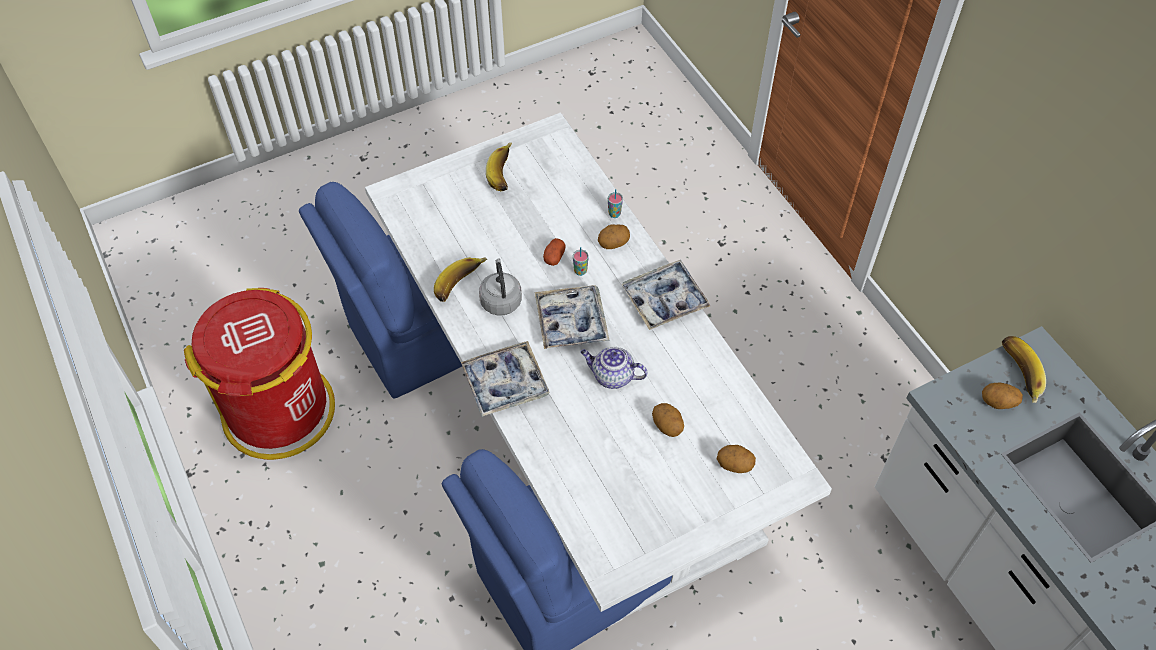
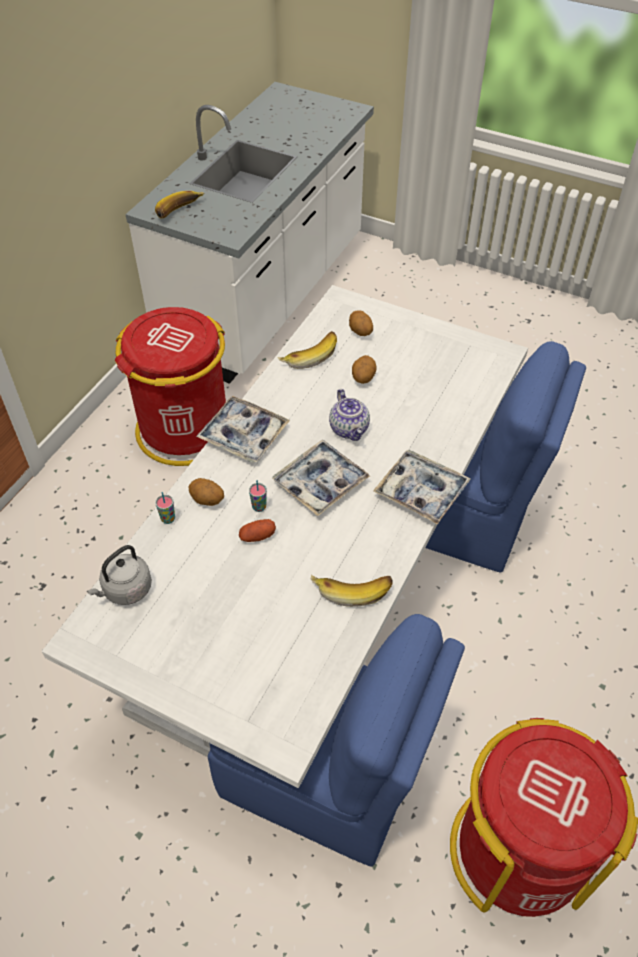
camera: 125 degrees left, 5 degrees down
(500, 300) = (341, 547): grey kettle -> grey kettle (125, 590)
(505, 174) = (177, 644): banana -> banana (308, 355)
(838, 416) = (185, 430): none -> red trash can
(997, 403) = (212, 213): potato -> none

